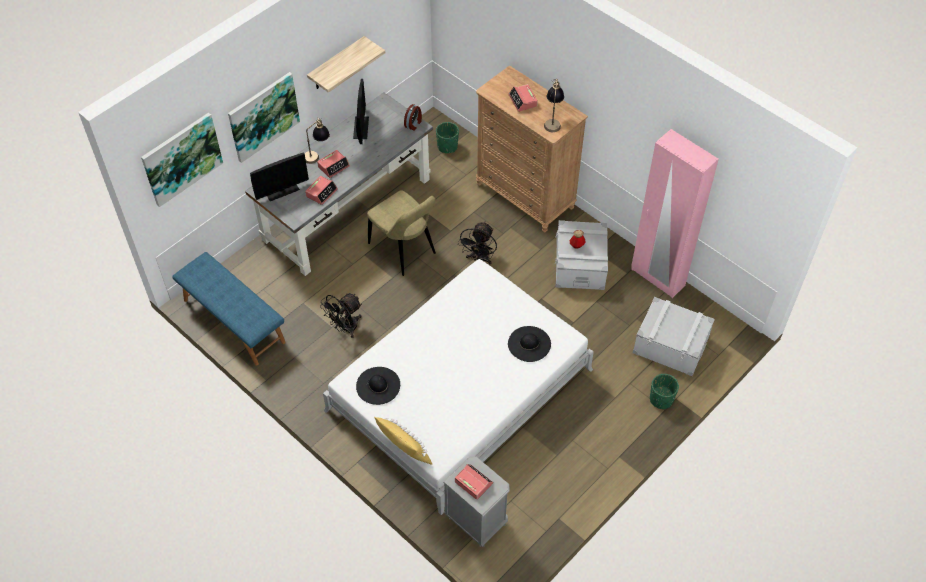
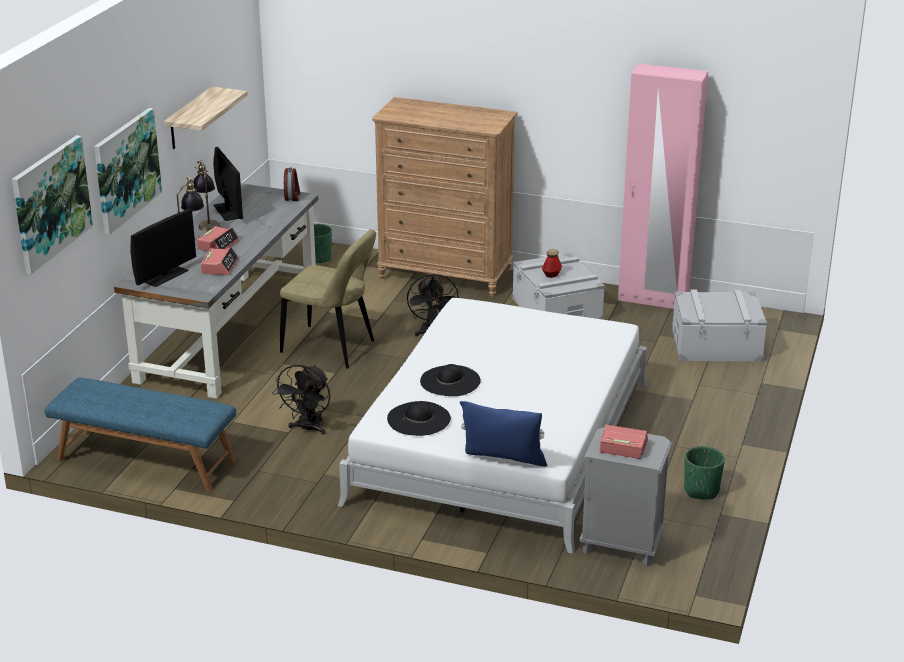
camera: 25 degrees left, 25 degrees down
(404, 453) = (502, 467): yellow pillow -> blue pillow
(523, 101) = (434, 115): alarm clock -> none
(529, 344) = (575, 343): black hat -> black hat (450, 381)
(553, 120) = (481, 121): table lamp -> table lamp (207, 222)
(661, 399) = (746, 387): green planter -> green planter (701, 491)

